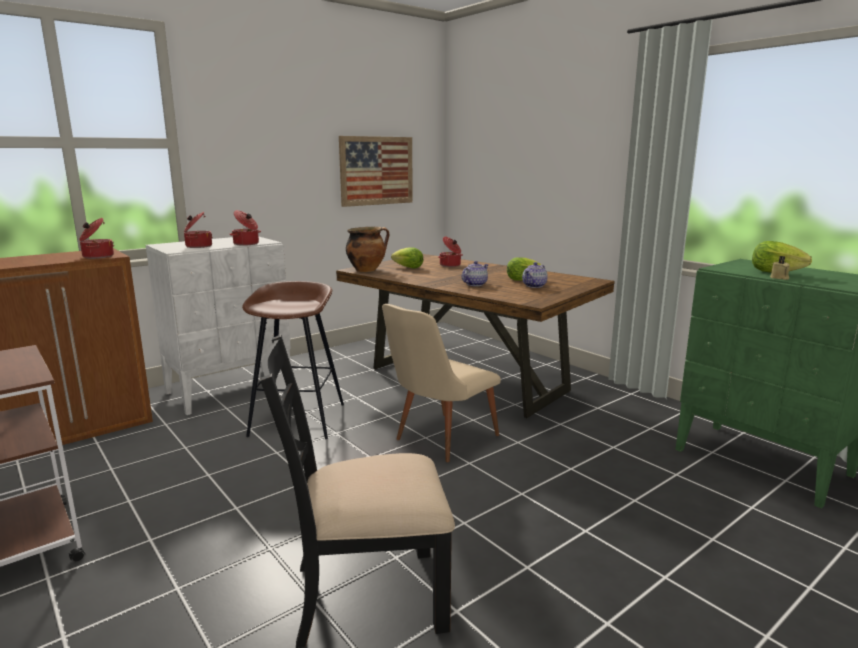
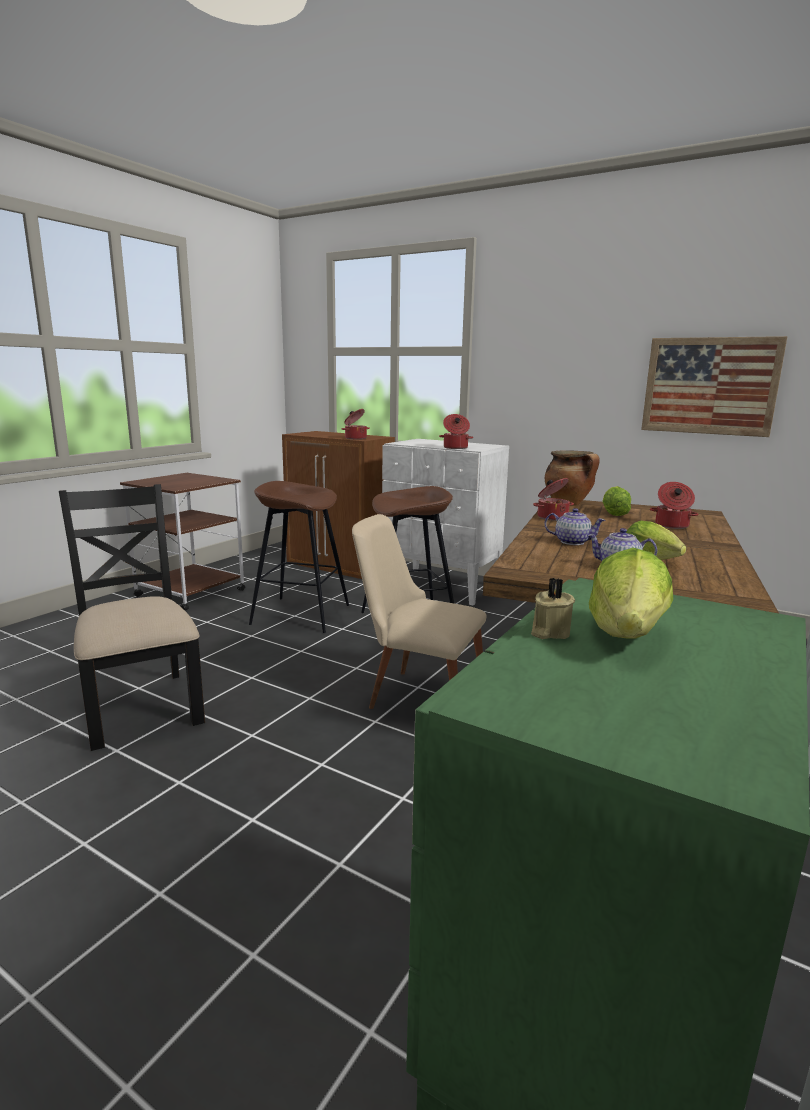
camera: 70 degrees right, 0 degrees up
(198, 246) = (425, 443): cooking pot -> cooking pot (552, 517)
(209, 470) = (301, 614): none -> brown stool

